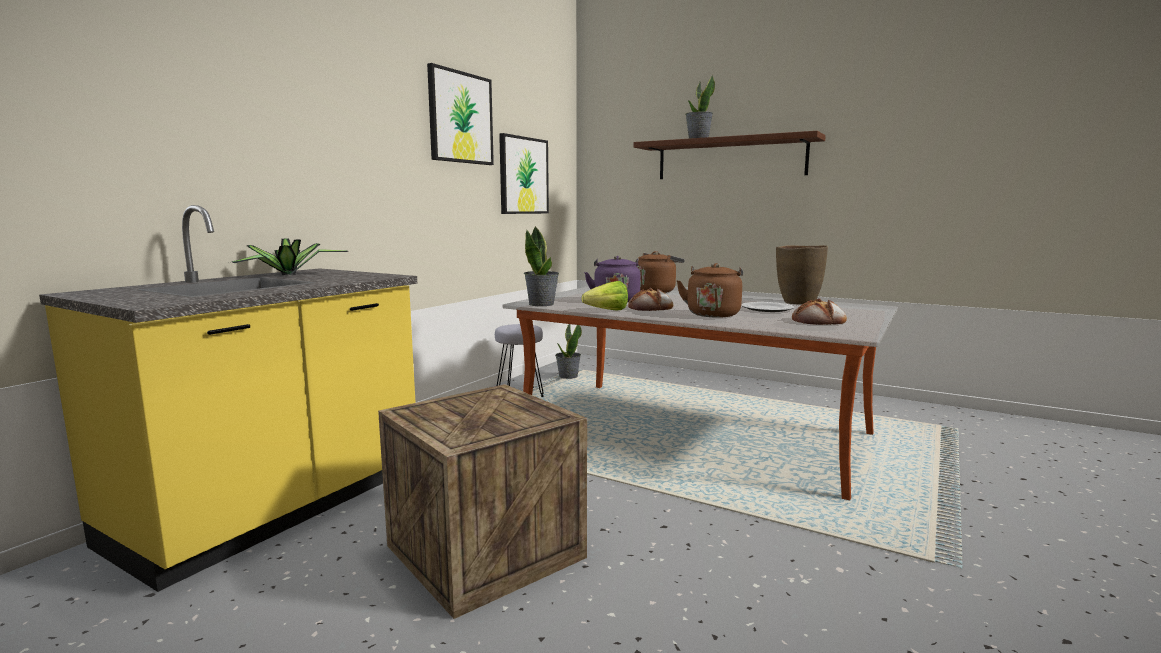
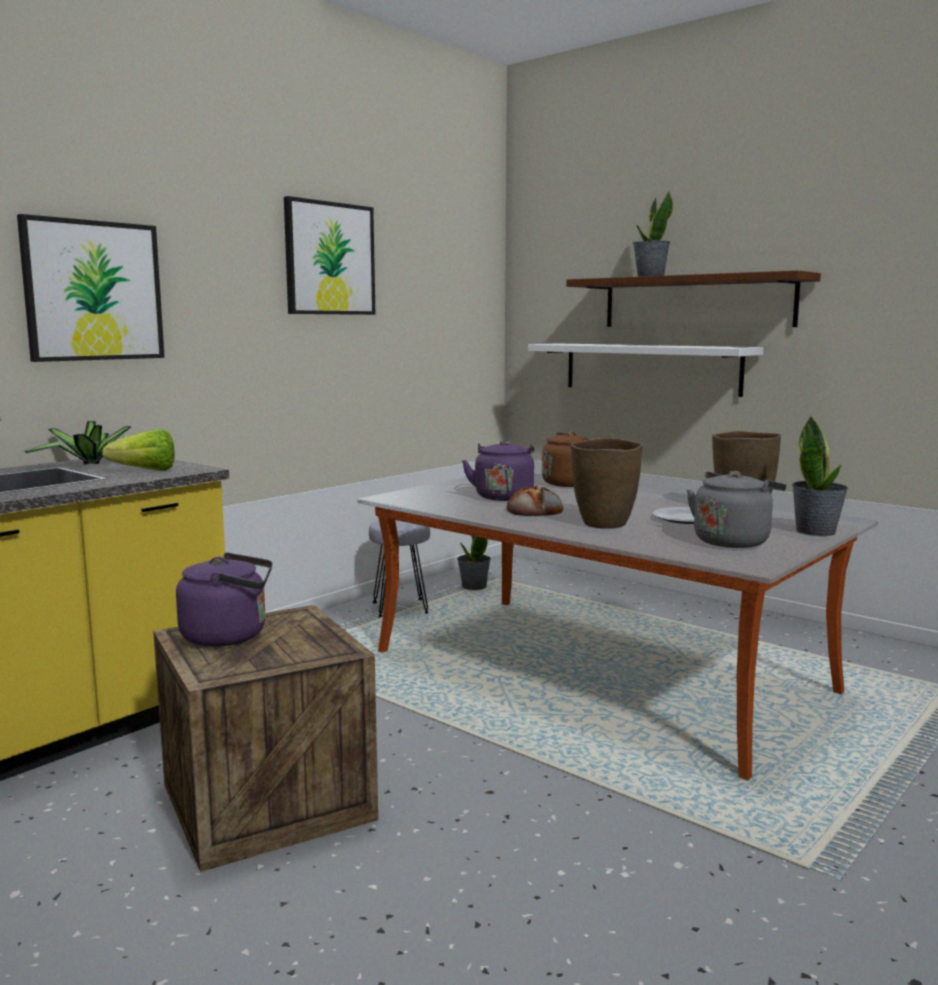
camera: 10 degrees right, 0 degrees up
(451, 411) = (230, 636): none -> purple kettle
(523, 176) = (421, 324): picture -> picture (93, 291)
(542, 304) = (404, 500): potted plant -> potted plant (816, 531)
(603, 311) = (469, 514): lettuce -> lettuce (140, 471)
(694, 209) = (650, 368): none -> white shelf
(713, 314) = (604, 524): brown kettle -> brown vase
(819, 321) = (733, 541): bread -> grey kettle

